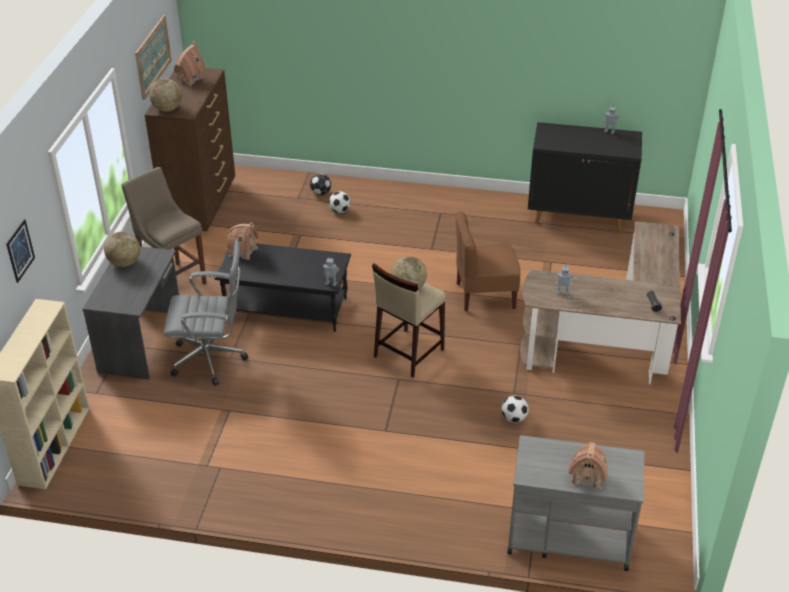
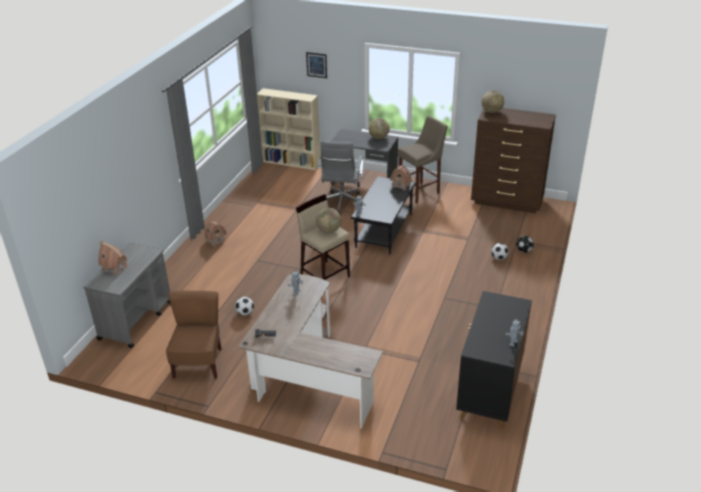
camera: 100 degrees right, 5 degrees down
(153, 56) = (522, 85): picture -> none
(190, 78) = (535, 118): toy house -> toy house (215, 241)
(485, 295) = (380, 318): brown chair -> brown chair (199, 363)

